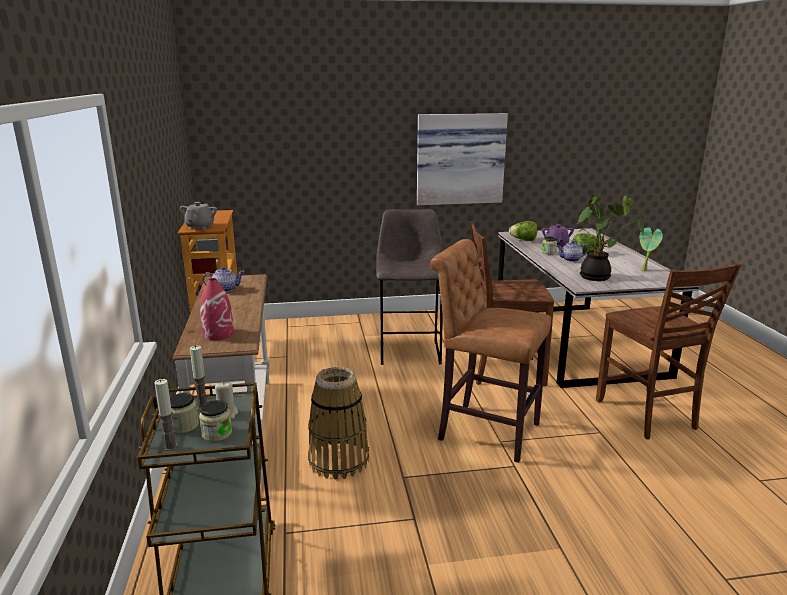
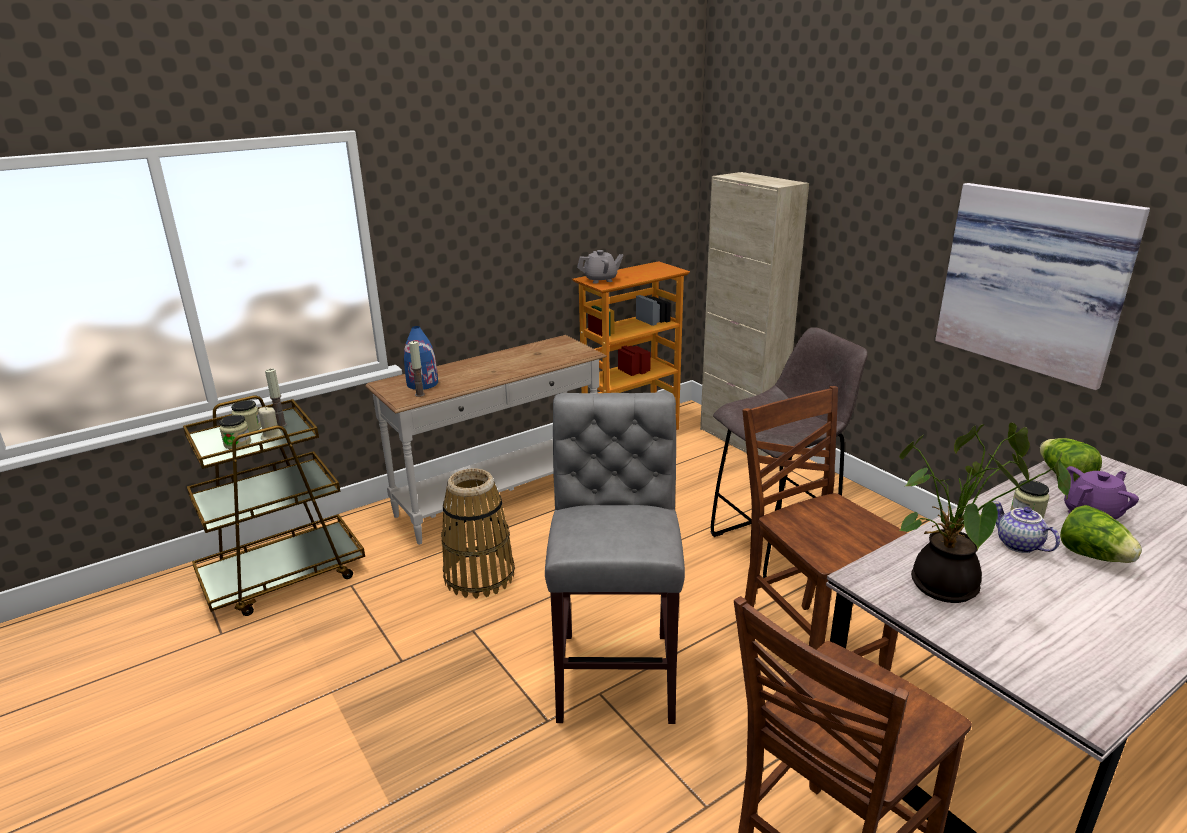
camera: 65 degrees right, 5 degrees up
(170, 447) = (214, 434): candle -> candle (420, 394)
(218, 334) = (423, 383): red vase -> blue vase
(225, 289) = (538, 352): teapot -> none
(285, 324) = (740, 439): none -> beige cabinet
(483, 430) = (616, 670): brown stool -> grey stool
(645, 270) = (1091, 650): potted plant -> none

